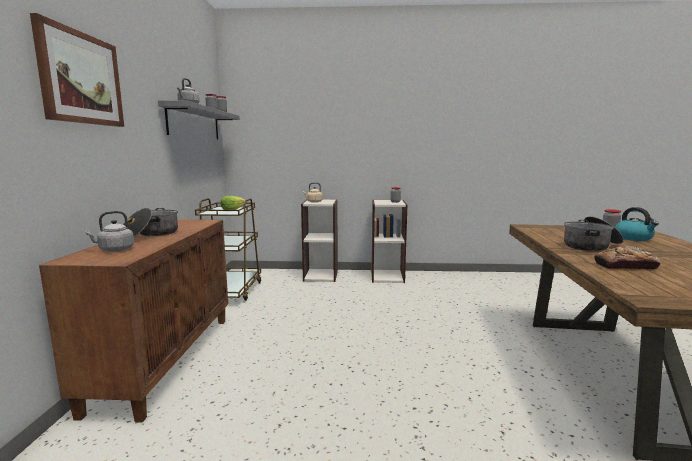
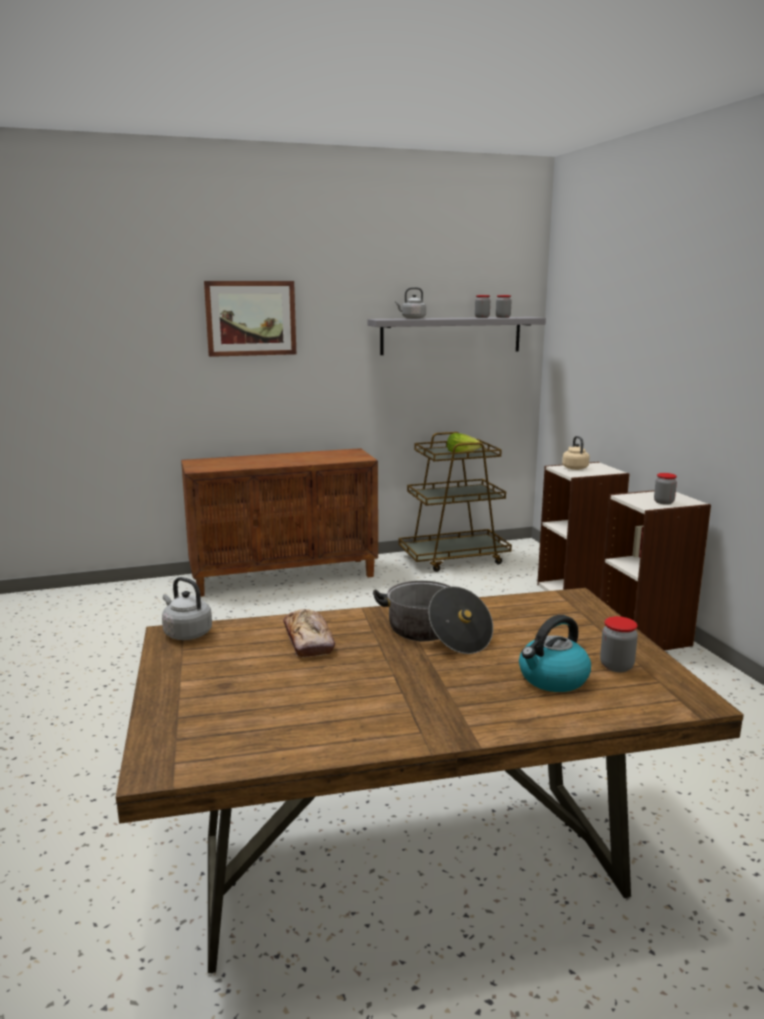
camera: 70 degrees right, 5 degrees up
(114, 250) = (226, 462): grey kettle -> grey kettle (186, 633)
(150, 234) = (284, 458): cooking pot -> none

